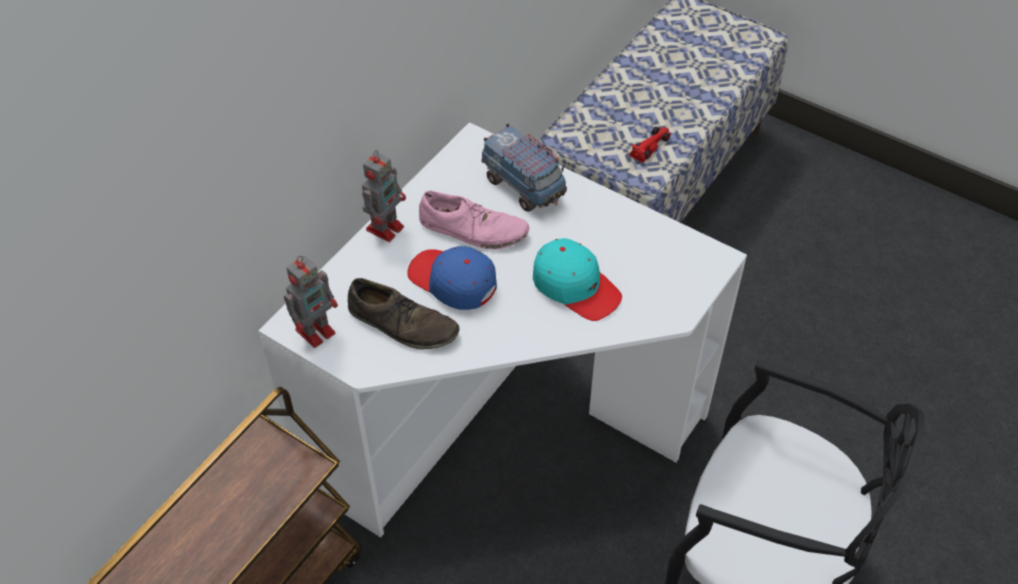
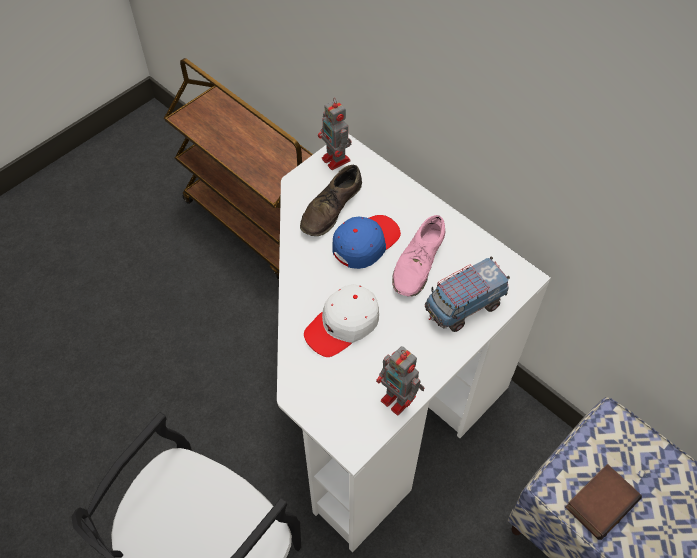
camera: 100 degrees right, 5 degrees up
(386, 227) = (429, 207): toy robot -> toy robot (399, 400)
(575, 286) = (343, 325): turquoise cap -> white cap
(651, 145) = (600, 501): red toy car -> book

